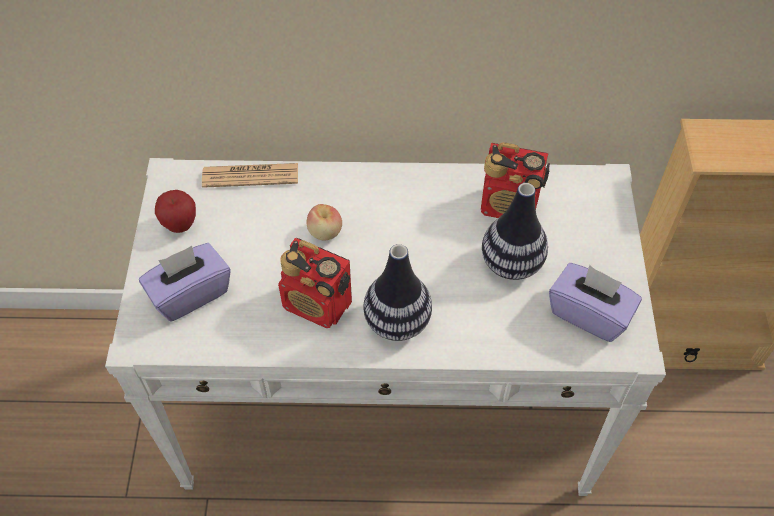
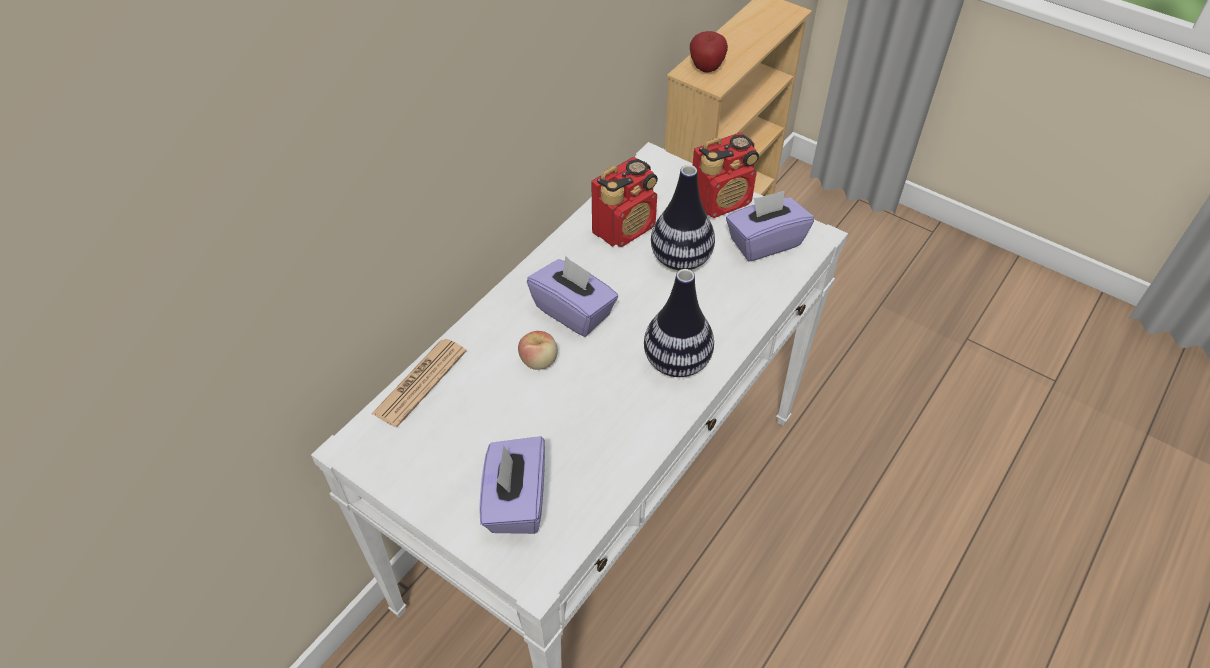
camera: 55 degrees left, 5 degrees down
(180, 224) = (424, 469): apple -> apple (706, 68)
(318, 305) = (614, 407): radio -> radio (721, 201)
(391, 224) = (574, 311): none -> purple tissue box

